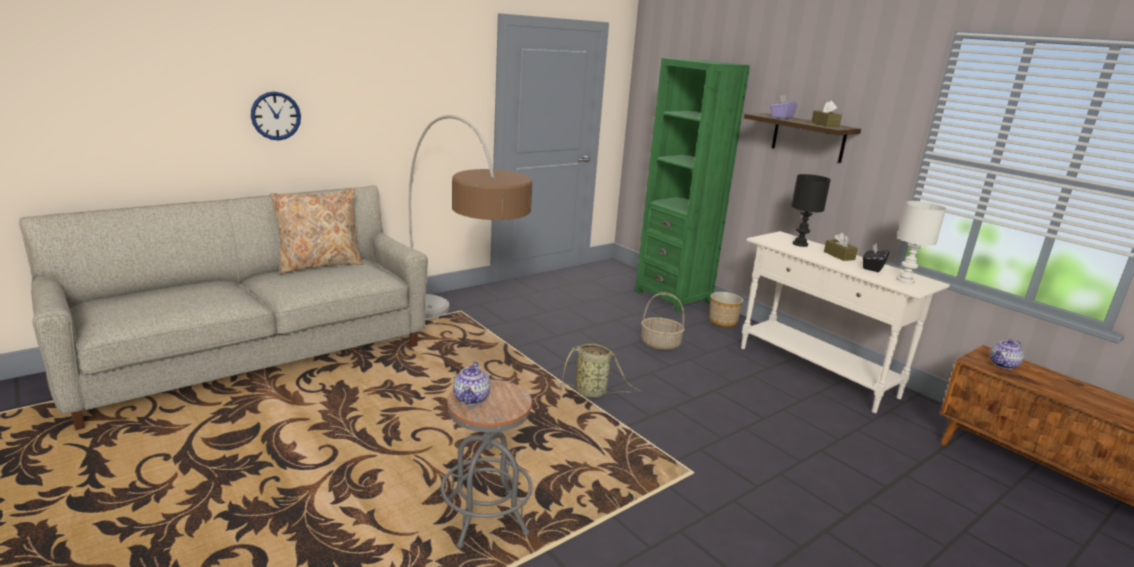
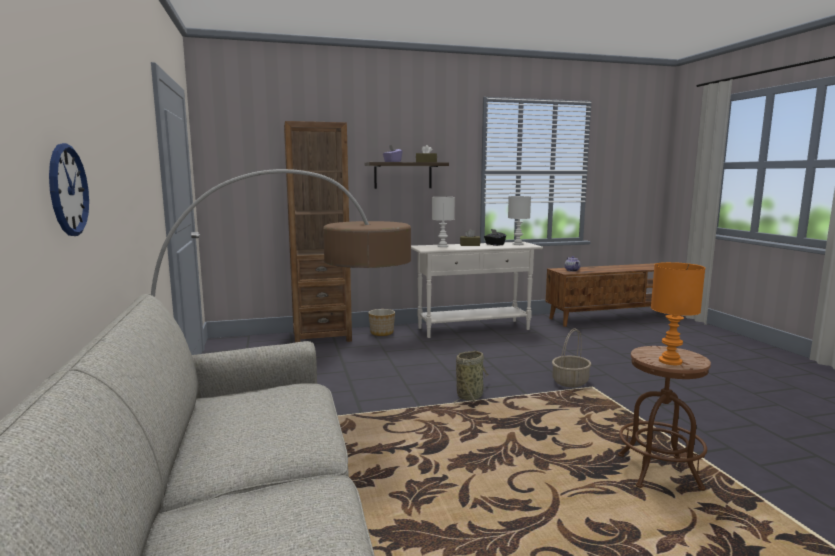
camera: 65 degrees left, 10 degrees down
(320, 264) = (196, 423): beige pillow -> none
(472, 398) = (669, 361): teapot -> orange table lamp
(485, 518) = (658, 472): grey stool -> brown stool
(660, 344) = (403, 358): basket -> basket (570, 381)
(673, 297) = (322, 336): green bookcase -> brown bookcase
(800, 244) = (443, 246): black table lamp -> white table lamp

